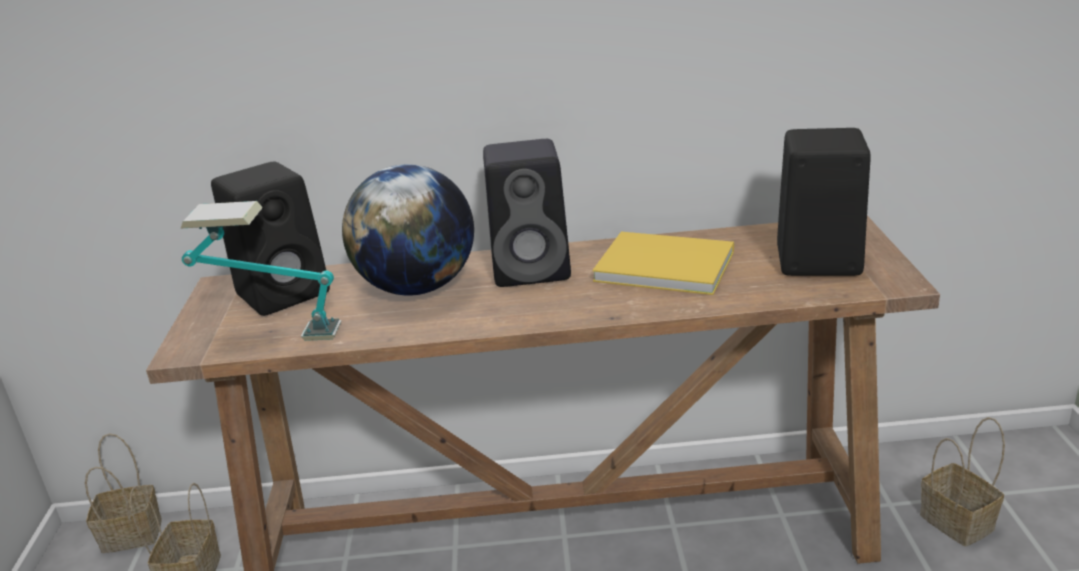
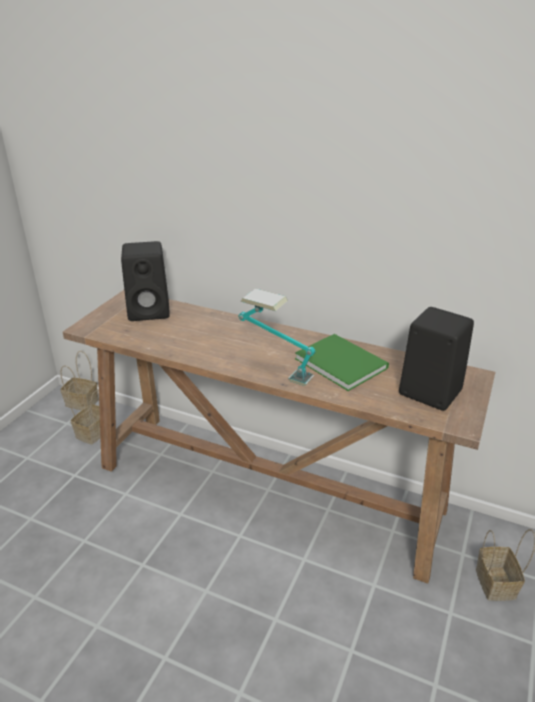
camera: 25 degrees right, 5 degrees up
(273, 334) = (125, 332): table lamp -> table lamp (275, 370)
(418, 287) = (209, 330): globe -> none
(534, 269) = (273, 340): black speaker -> none
(661, 264) = (340, 361): yellow book -> green book

